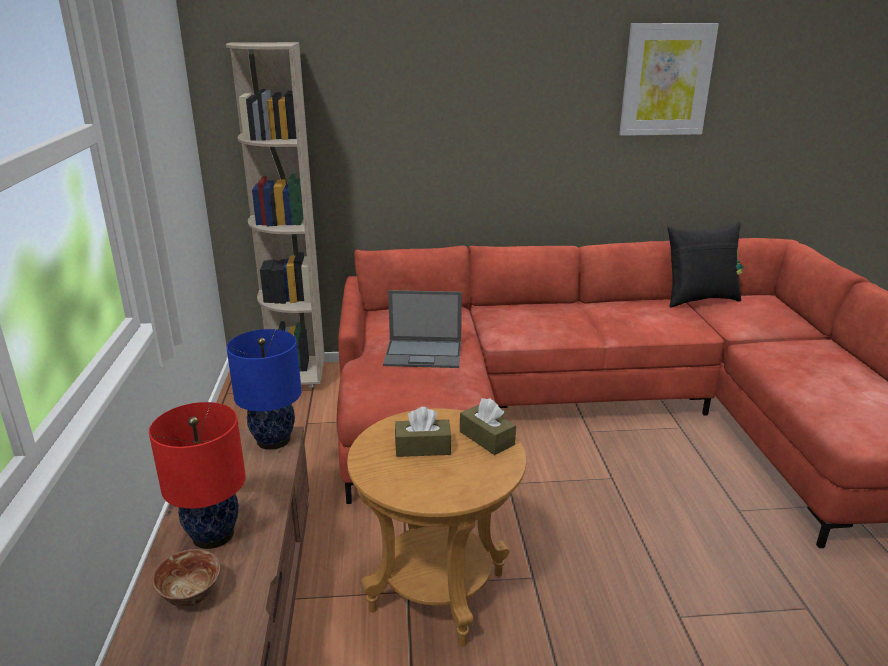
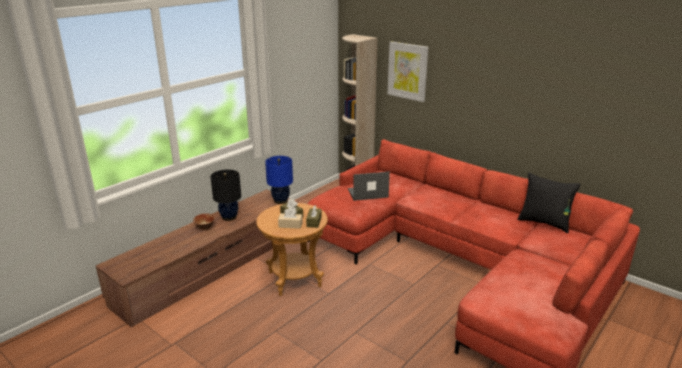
camera: 45 degrees right, 0 degrees up
(213, 535) = (229, 217): red table lamp -> black table lamp
(424, 354) = (367, 193): laptop -> laptop turned 120 degrees clockwise
(459, 468) = (290, 225): none -> beige tissue box
(666, 80) = (556, 85): picture -> picture (407, 71)

